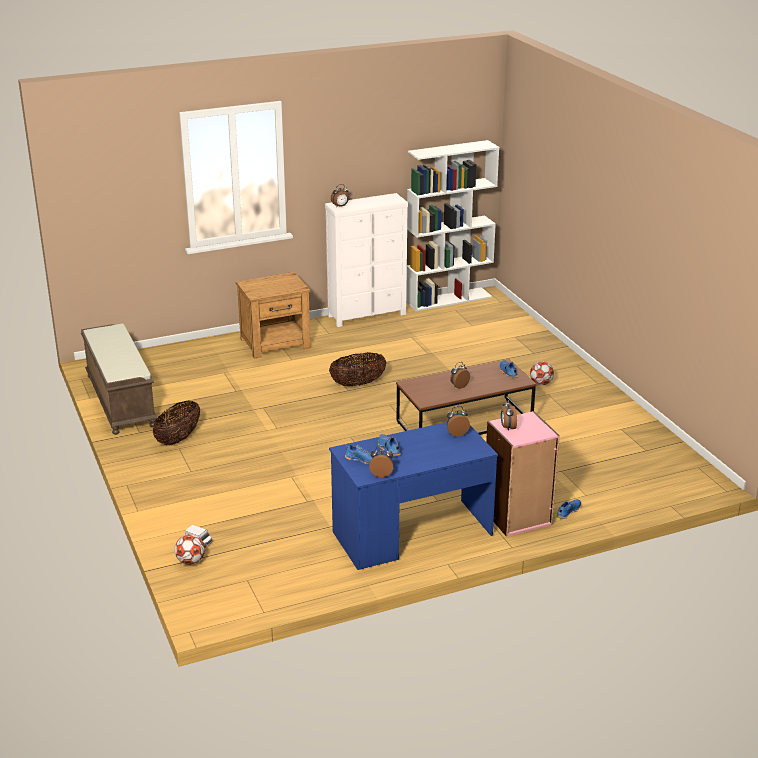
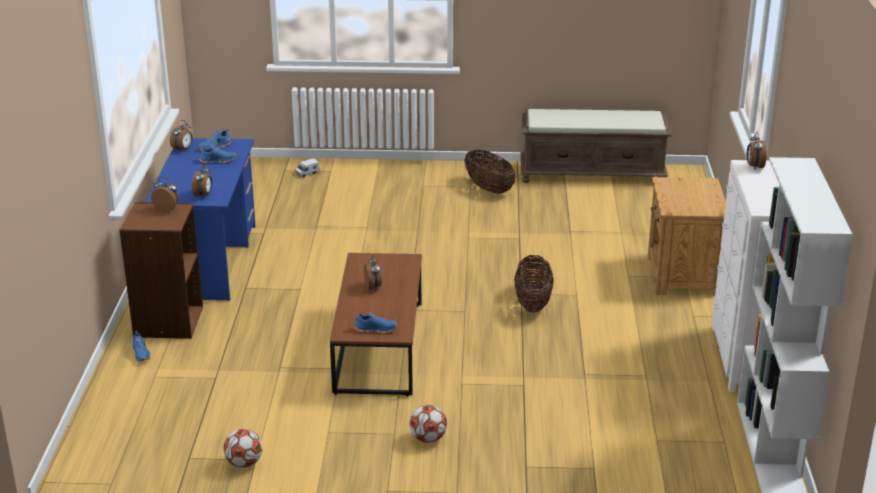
camera: 115 degrees right, 0 degrees up
(190, 561) = (283, 167): football -> football (244, 463)
(517, 517) = (167, 322): pink bookcase -> brown bookcase

